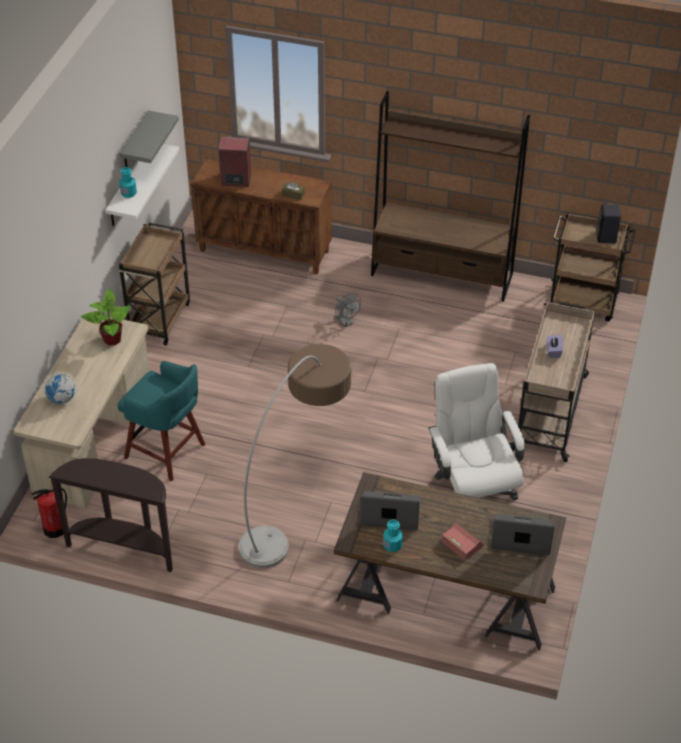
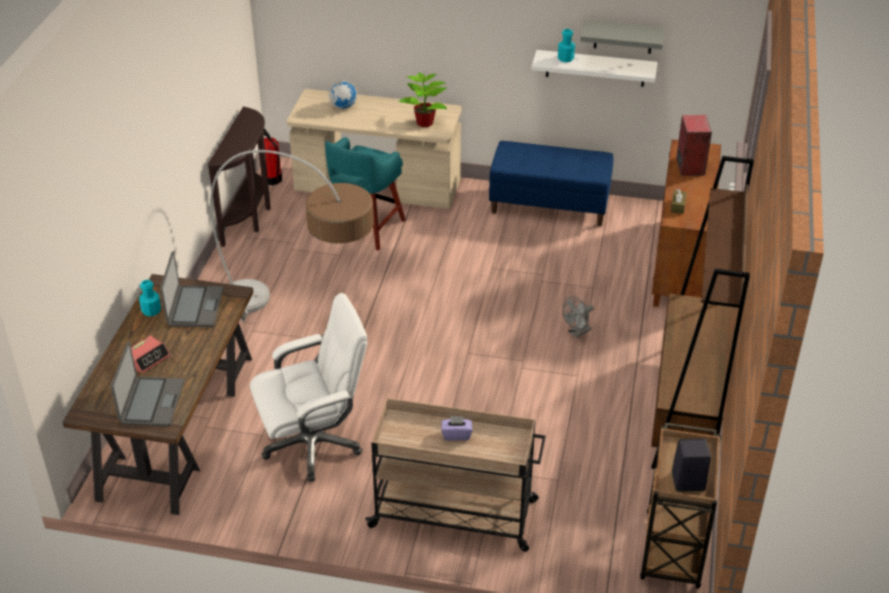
camera: 85 degrees right, 5 degrees down
(159, 319) = (550, 205): brown cart -> blue bench

